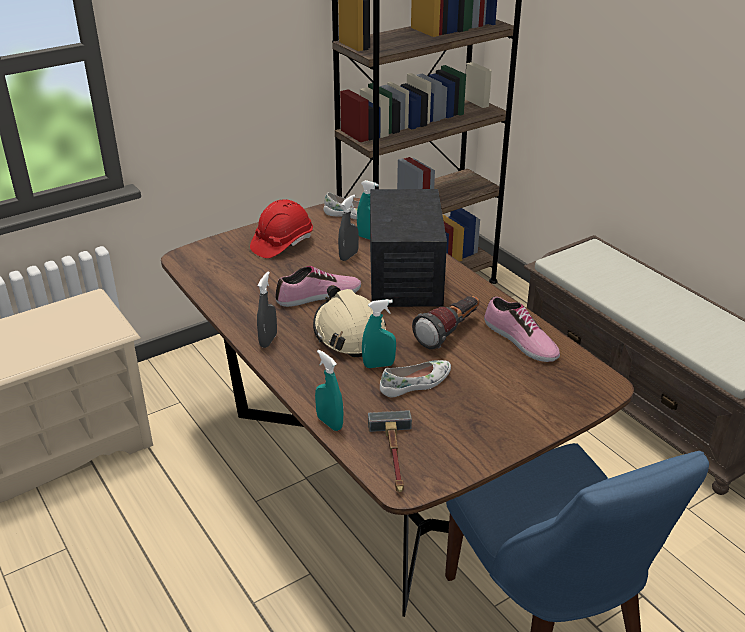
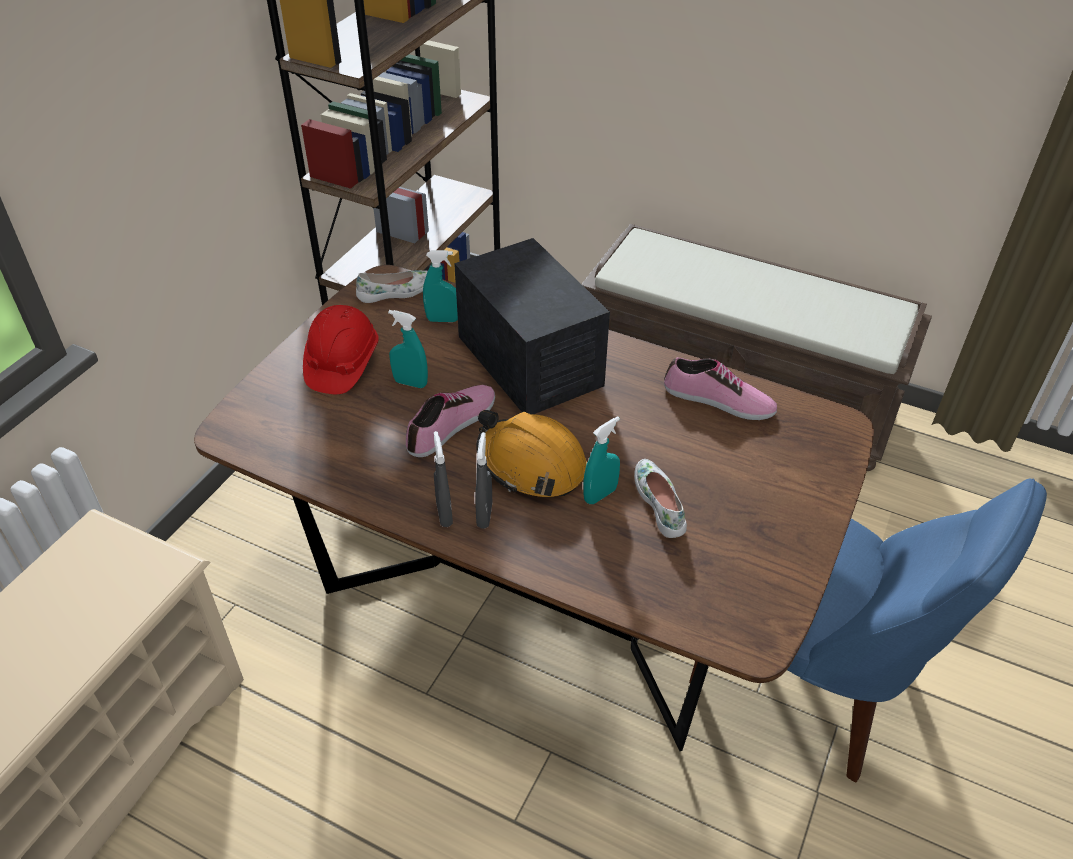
camera: 30 degrees left, 10 degrees up
(329, 423) = (611, 598): turquoise spray bottle -> turquoise spray bottle (410, 383)
(348, 256) = (440, 354): grey spray bottle -> grey spray bottle (484, 515)
(349, 333) = (531, 464): beige hard hat -> orange hard hat
(394, 457) = (716, 611): hammer -> none
(416, 384) = (660, 503): white shoe -> white shoe turned 45 degrees counterclockwise
(450, 332) = (639, 419): flashlight -> none

